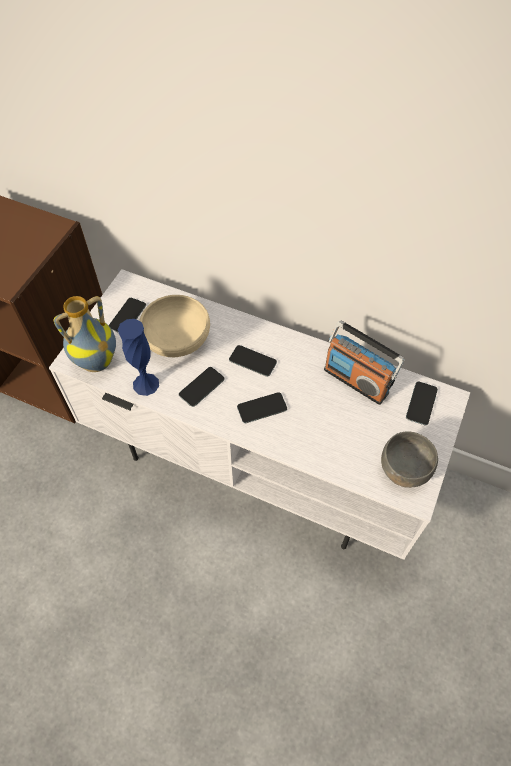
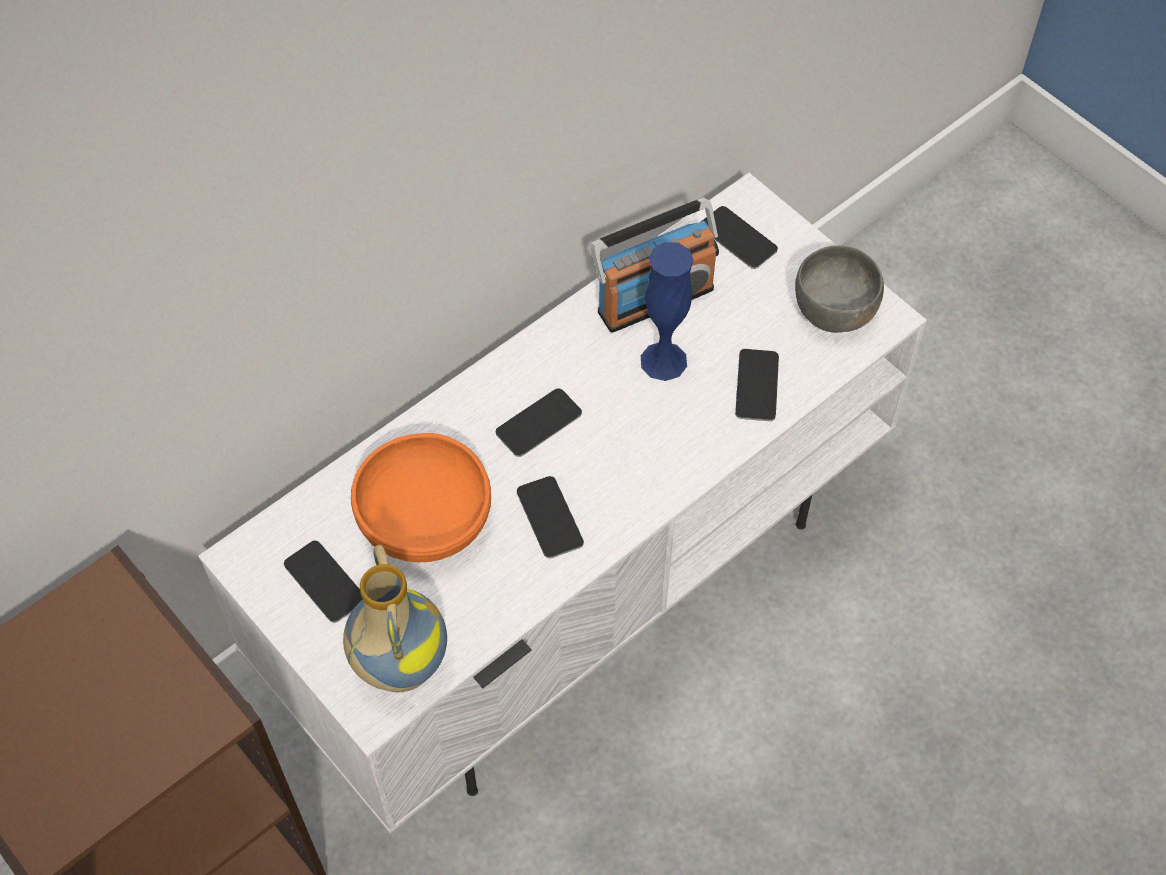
camera: 65 degrees left, 0 degrees up
(146, 384) = (497, 601): blue vase -> blue vase (663, 361)
(177, 339) = (425, 519): beige bowl -> orange bowl
(262, 408) = (637, 446): phone -> phone (757, 385)

